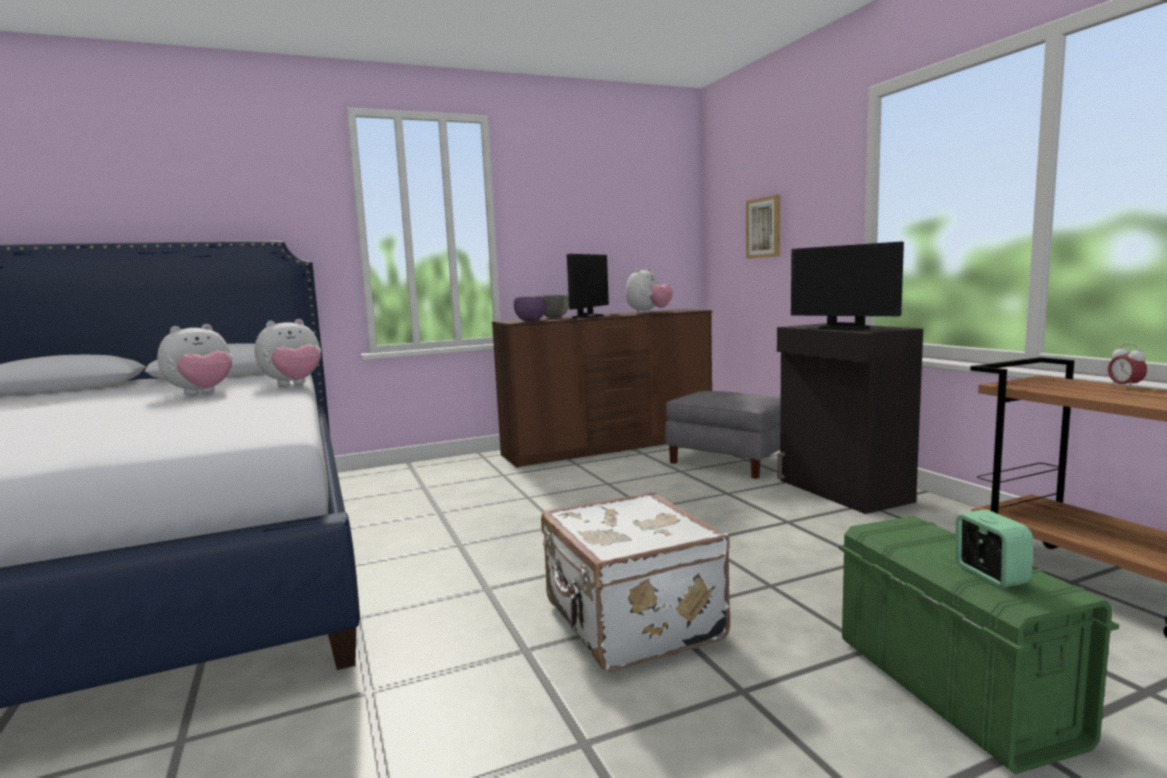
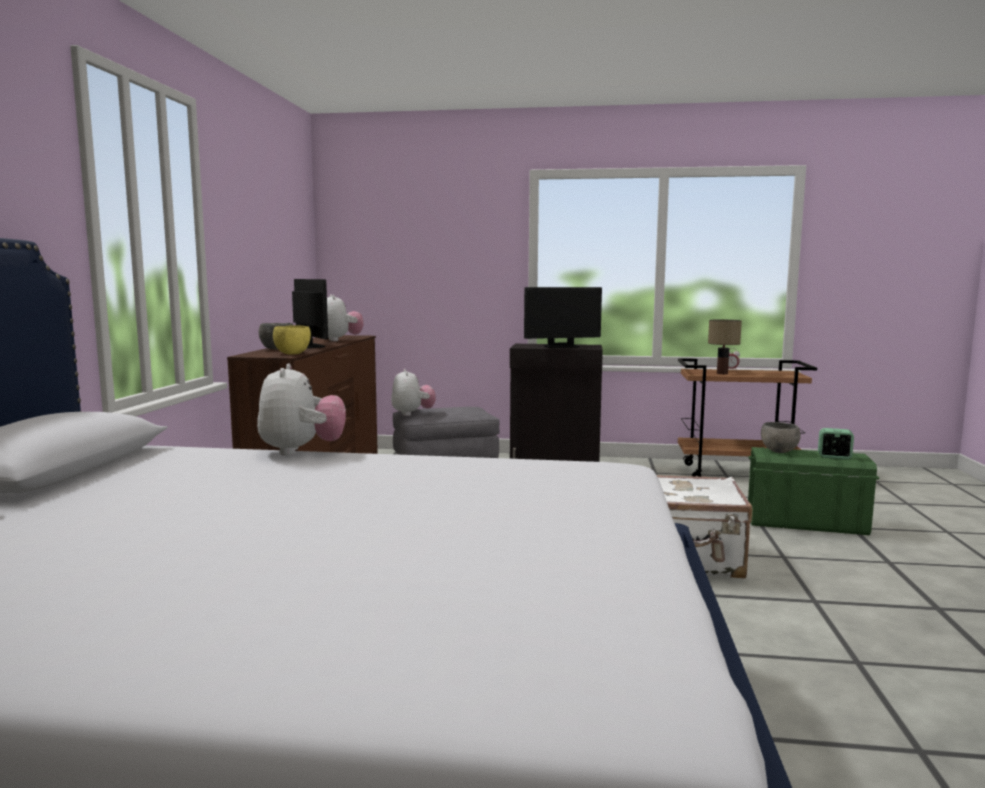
camera: 60 degrees left, 0 degrees up
(202, 393) = (263, 481): plush toy -> plush toy (412, 414)
(531, 321) = (293, 354): purple bowl -> yellow bowl
(764, 227) = (412, 261): picture -> none
(924, 534) = (779, 451): none -> grey bowl
(1062, 389) = (721, 373): none -> table lamp

